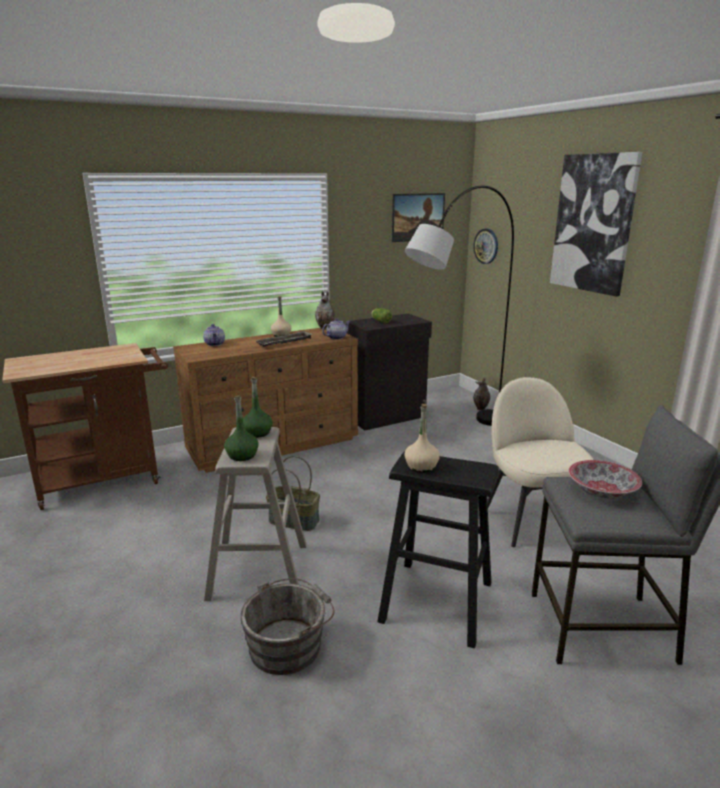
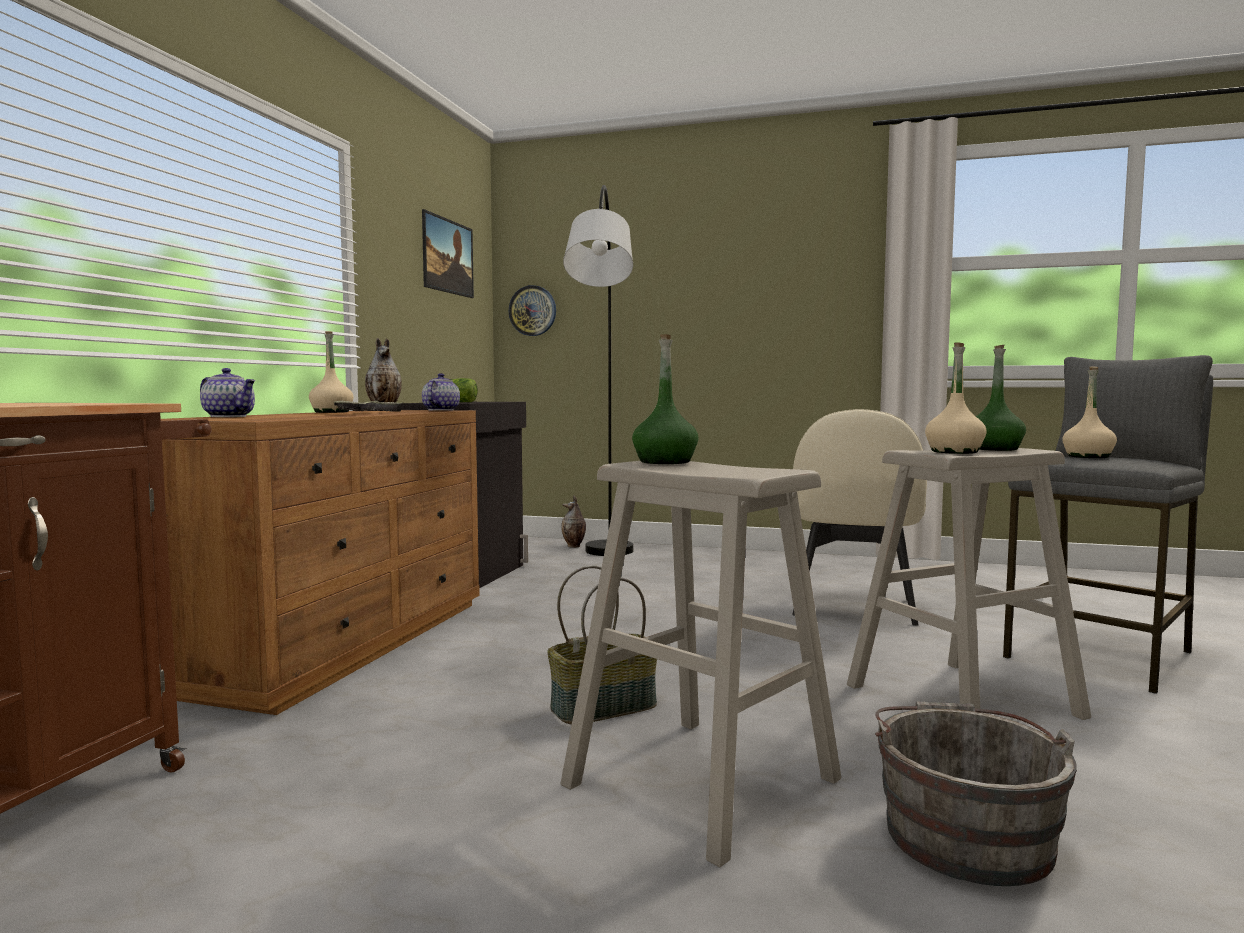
camera: 45 degrees left, 15 degrees down
(242, 455) = (745, 470): green bottle -> green bottle (994, 449)
(436, 601) = (962, 701): black stool -> beige stool
(531, 521) = (853, 608): beige chair -> beige chair turned 105 degrees counterclockwise
(593, 223) = (717, 257): picture -> none
(601, 492) = (1088, 456): bowl -> beige bottle

